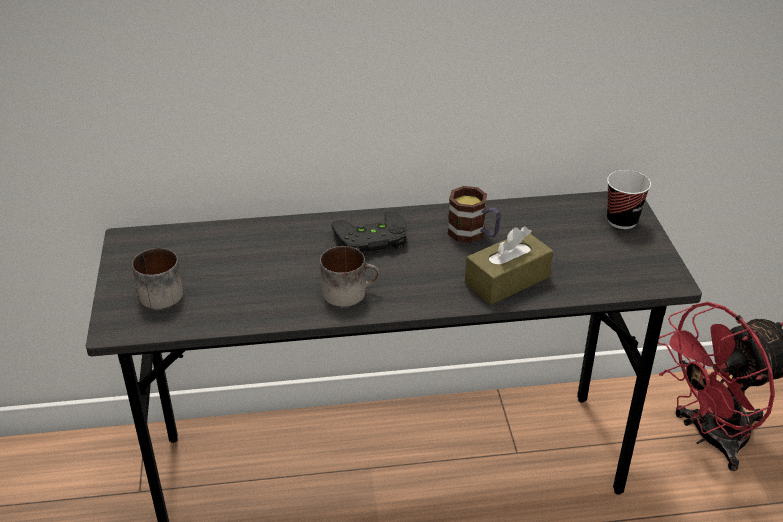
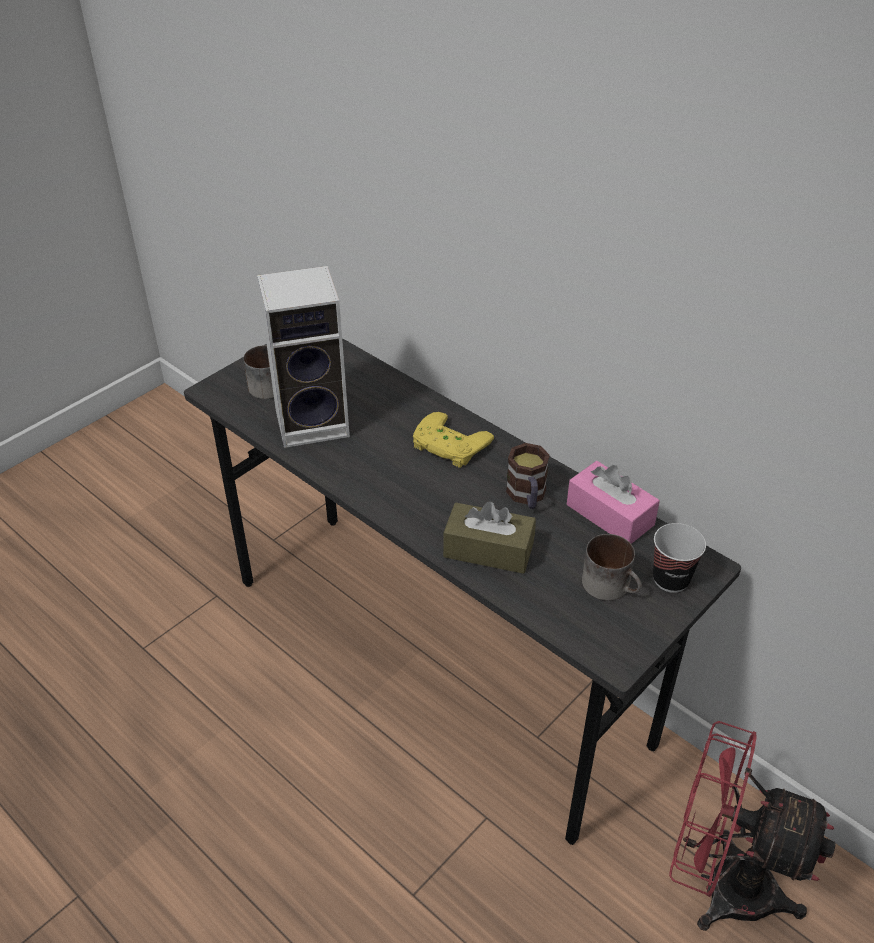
camera: 50 degrees right, 5 degrees up
(246, 291) = (315, 421): none -> speaker
(350, 291) = (372, 471): mug -> mug (612, 585)
(371, 241) = (447, 446): black game controller -> yellow game controller
(534, 211) = (610, 515): none -> pink tissue box

